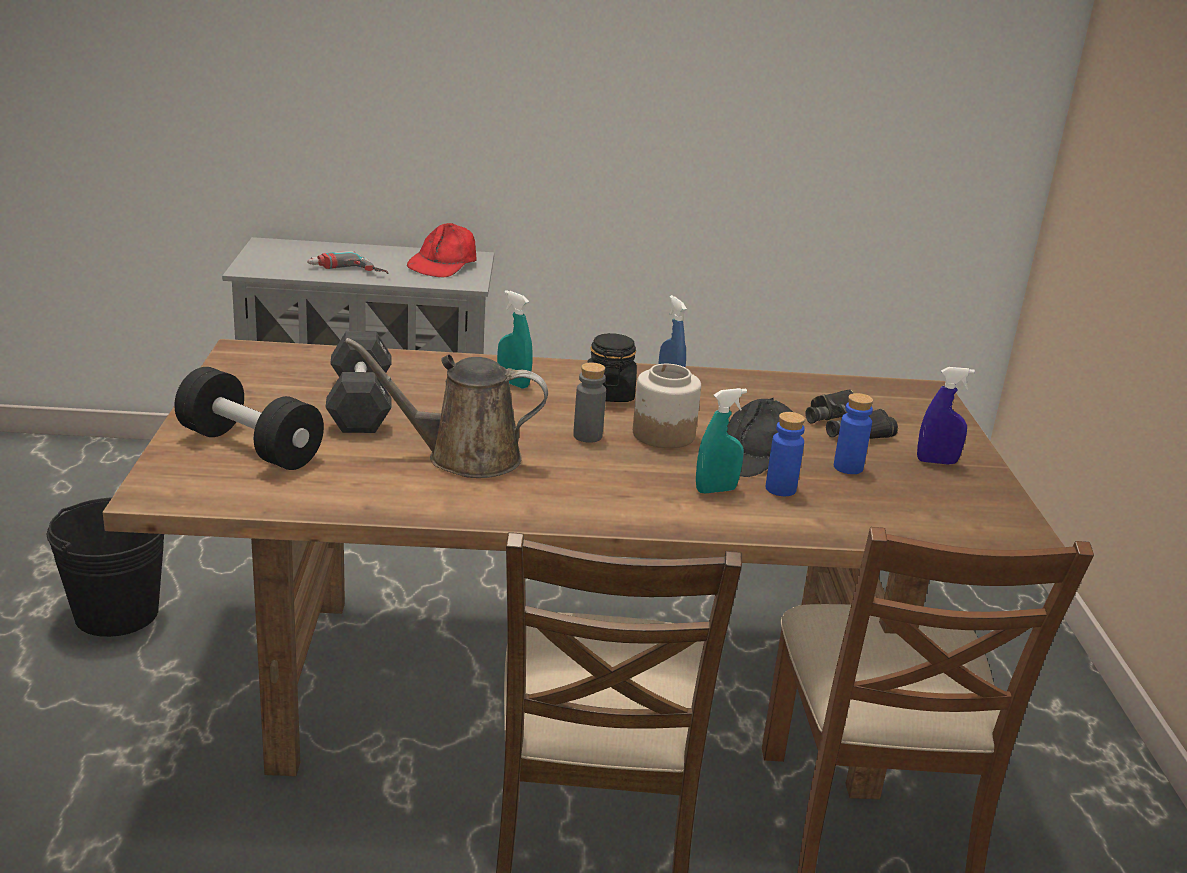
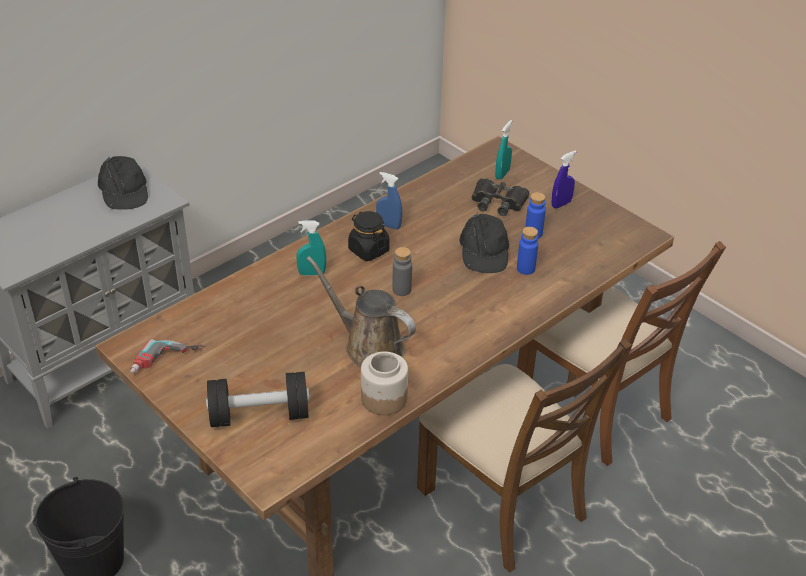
camera: 40 degrees left, 15 degrees up
(346, 272) = (78, 236): power drill -> power drill (167, 362)
(360, 404) = (262, 344): black dumbbell -> none
(443, 264) = (123, 190): red cap -> black cap
(464, 457) = (369, 346): brown watering can -> brown watering can turned 75 degrees clockwise
(663, 434) = (432, 264): jar -> jar (383, 398)
(716, 490) = (502, 289): turquoise spray bottle -> turquoise spray bottle (502, 174)

